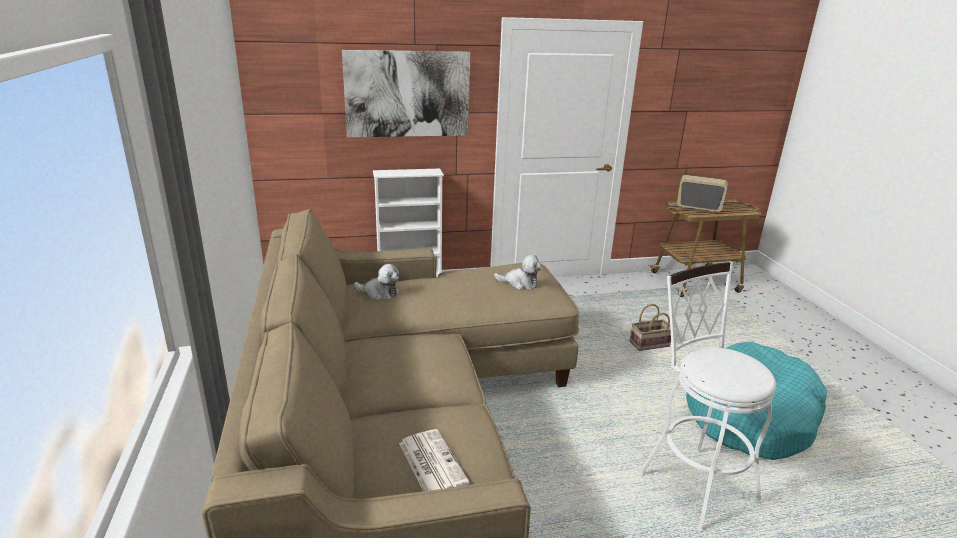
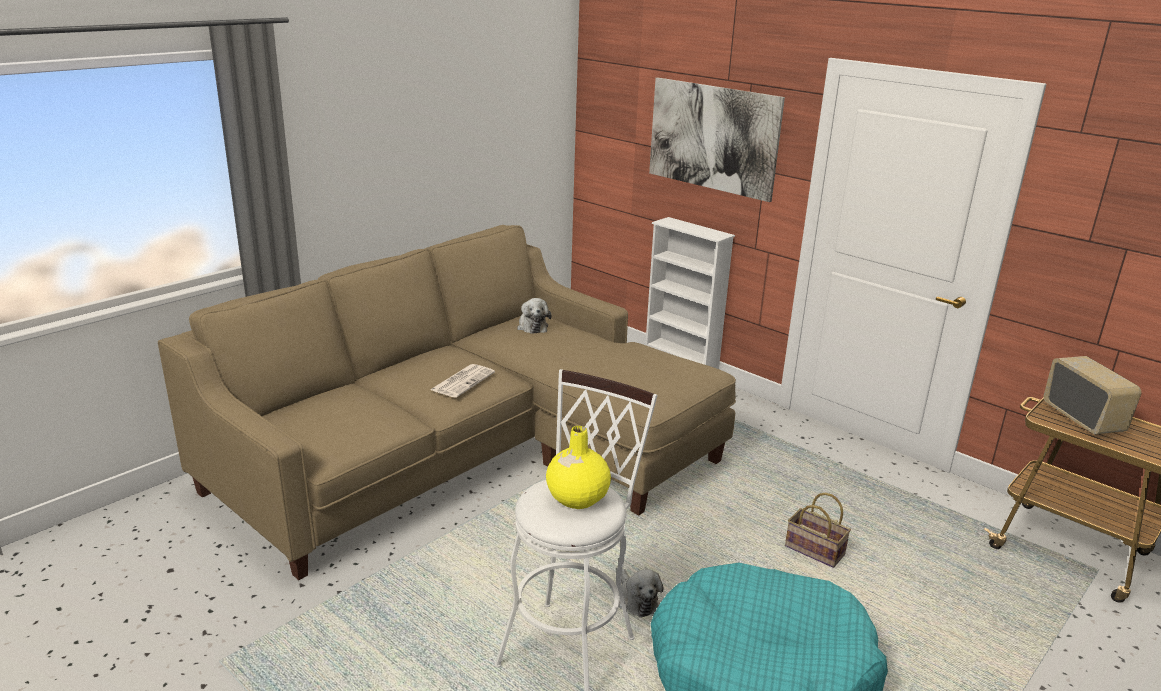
camera: 55 degrees right, 0 degrees up
(431, 462) = (323, 423): newspaper -> newspaper (463, 381)
(520, 283) = (648, 375): plush toy -> plush toy (636, 600)
(728, 362) = (576, 498): none -> yellow vase

